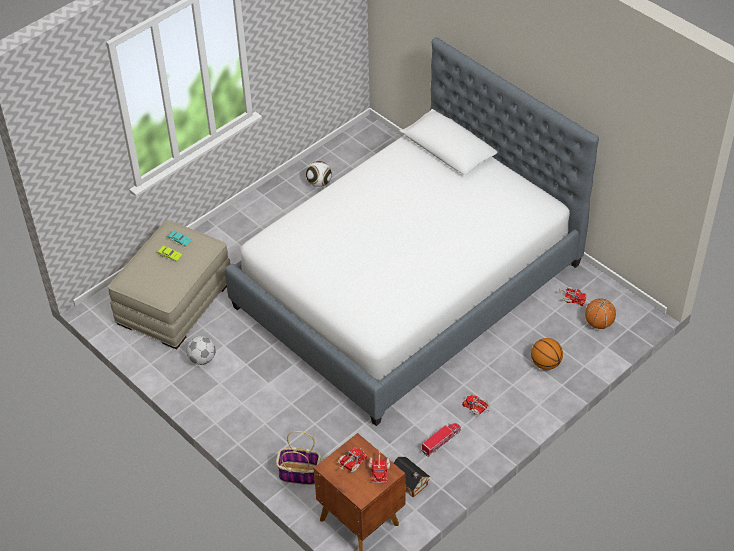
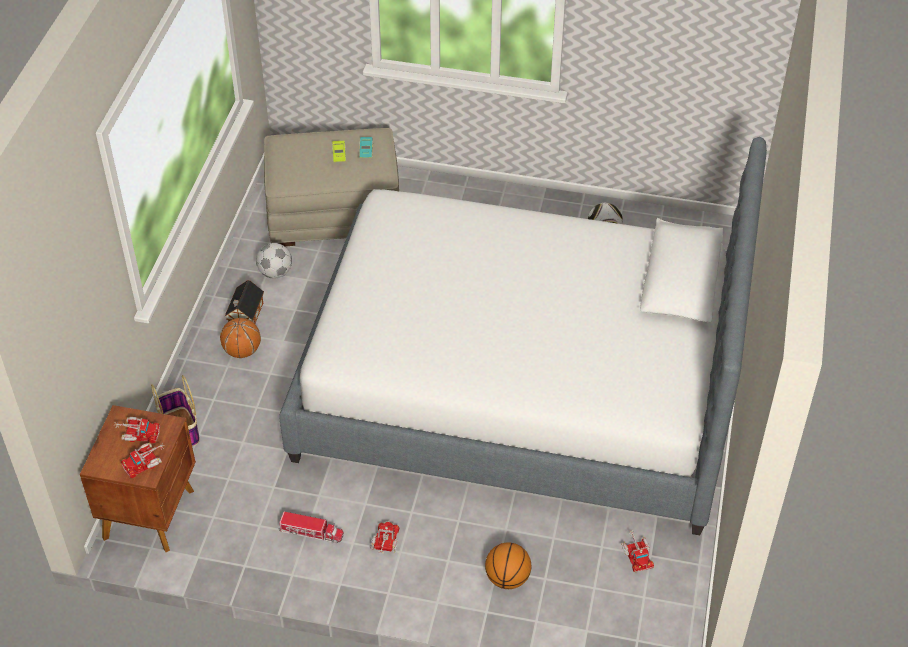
camera: 55 degrees right, 0 degrees up
(410, 483) = (232, 533): toy house -> toy house (245, 316)
(598, 323) = (619, 603): basketball -> basketball (242, 351)

